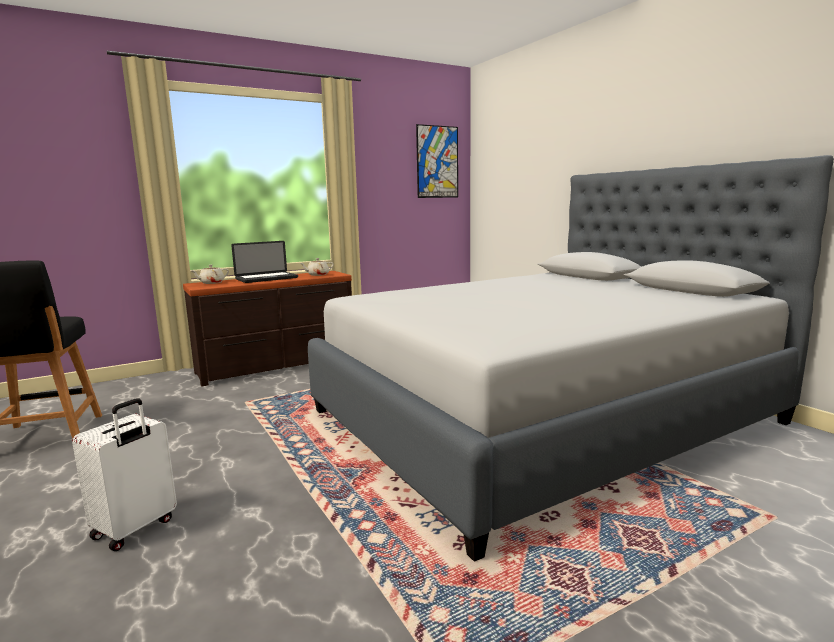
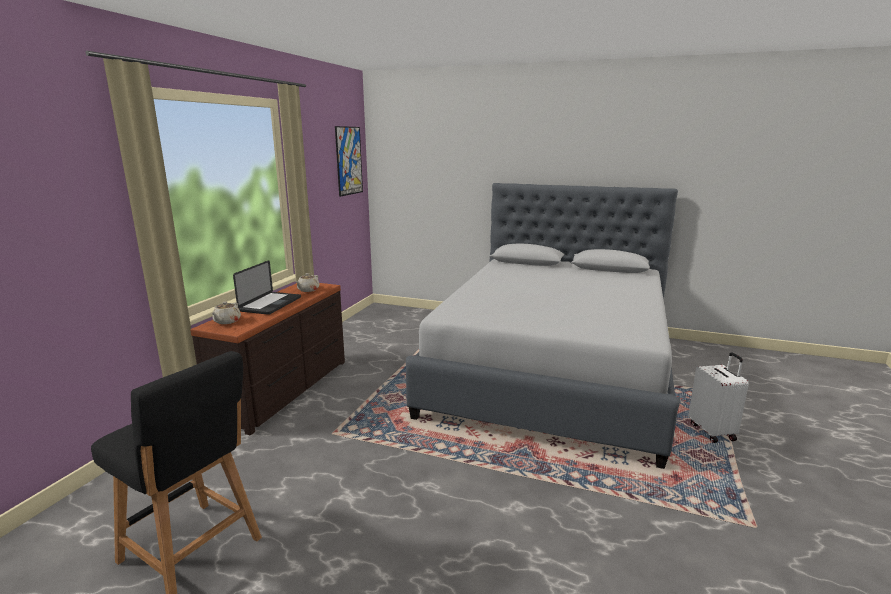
camera: 40 degrees left, 5 degrees up
(135, 529) = (470, 559): white suitcase -> white suitcase (713, 431)

